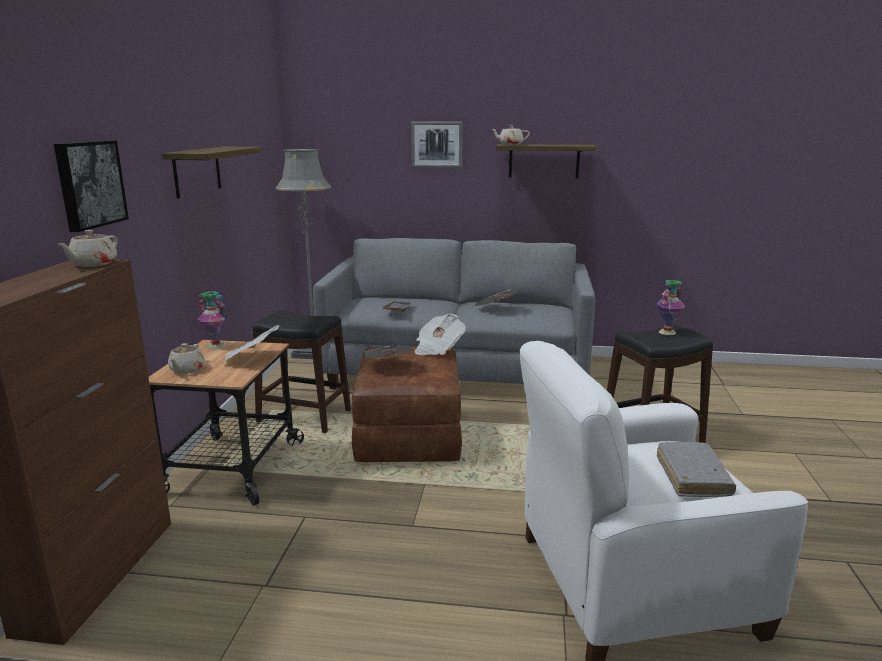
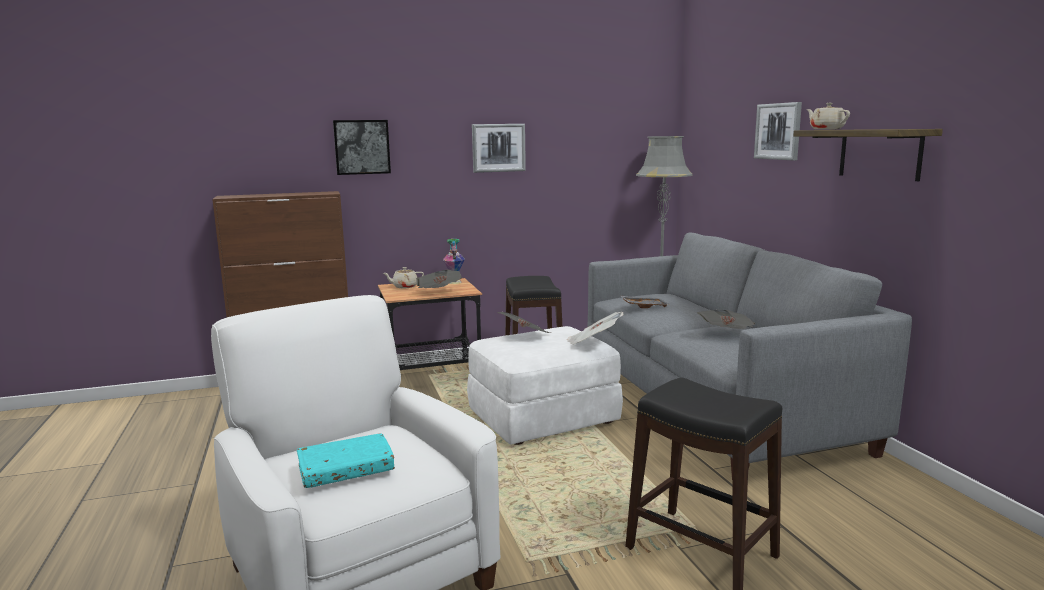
camera: 65 degrees right, 5 degrees down
(93, 264) = (321, 193): beige teapot -> none
(197, 171) = (498, 148): shelf -> picture
(409, 436) = (542, 418): brown ottoman -> white ottoman
(667, 332) = (723, 399): vase -> none
(692, 477) = (346, 470): grey book -> turquoise book

